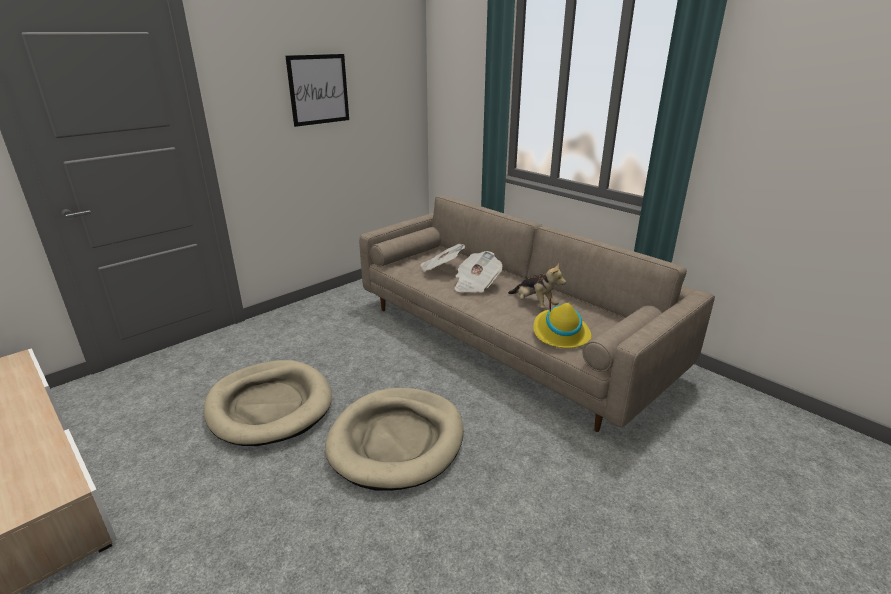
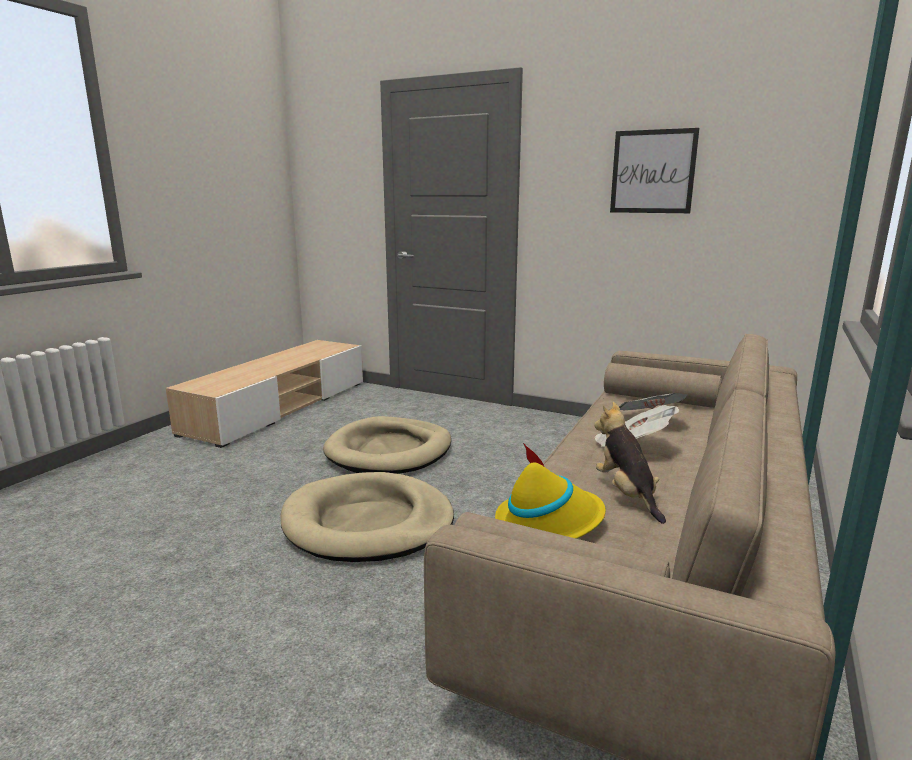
camera: 70 degrees right, 10 degrees down
(534, 304) = (626, 494): plush toy -> plush toy turned 135 degrees clockwise

